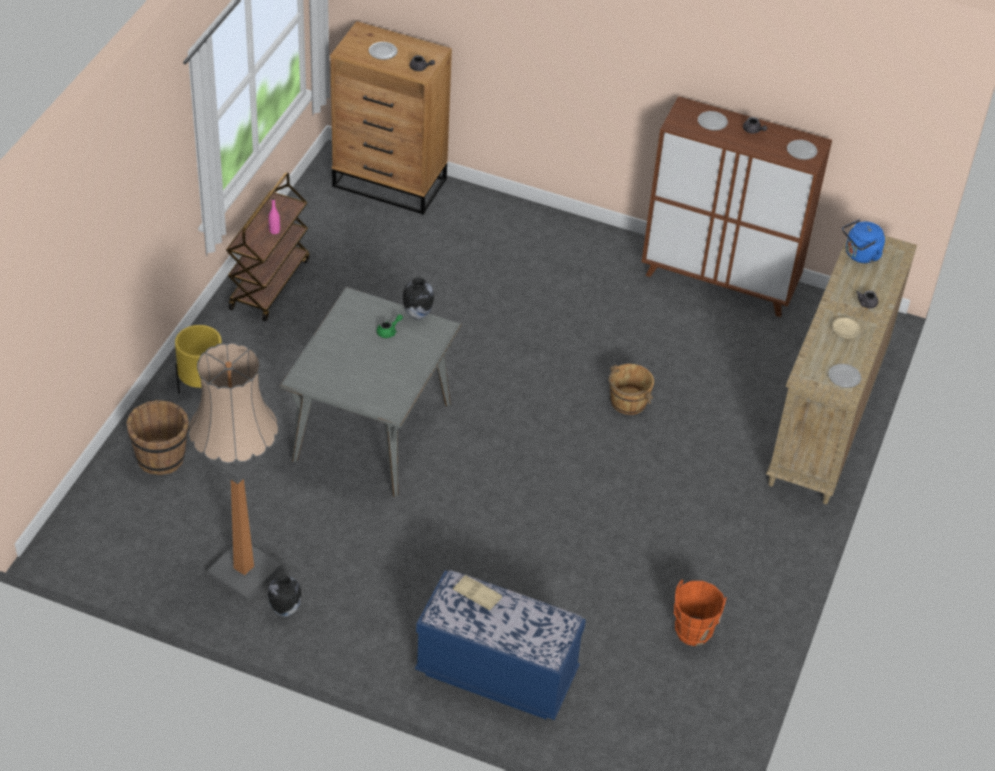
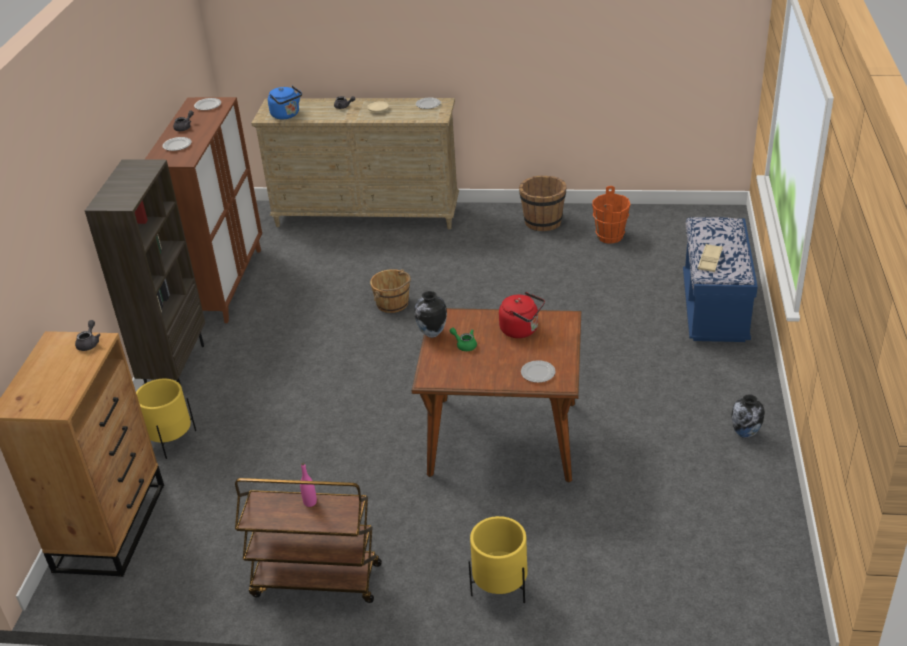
camera: 100 degrees left, 10 degrees down
(161, 458) = (625, 583): brown bucket -> brown bucket (543, 222)
(244, 573) = (725, 472): floor lamp -> none
(372, 431) = (502, 438): grey dining table -> brown dining table
(382, 52) = (59, 378): plate -> plate (538, 373)
(390, 374) = (521, 330): none -> red kettle
(479, 223) = (171, 440): none -> yellow planter
(586, 234) = (175, 367): none -> brown bookcase

